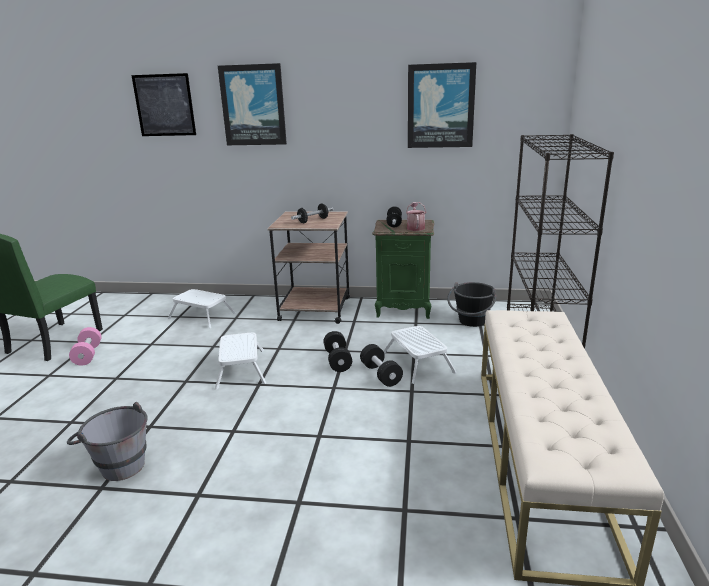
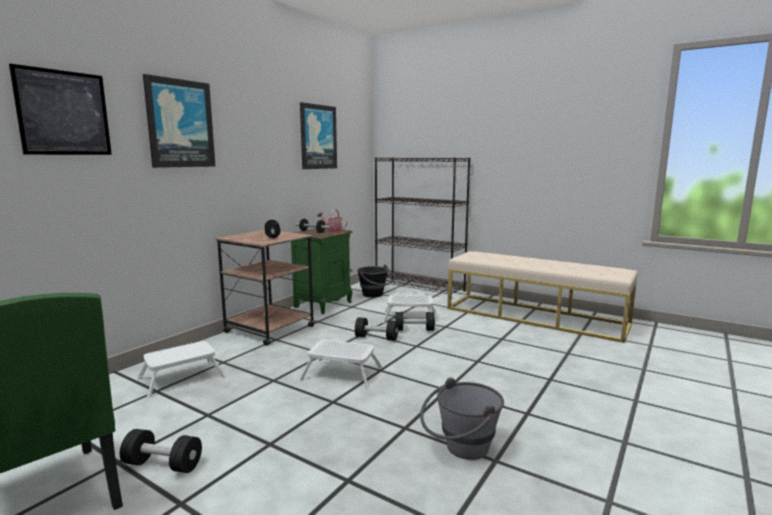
camera: 65 degrees left, 10 degrees down
(88, 355) = (163, 465): pink dumbbell -> black dumbbell

